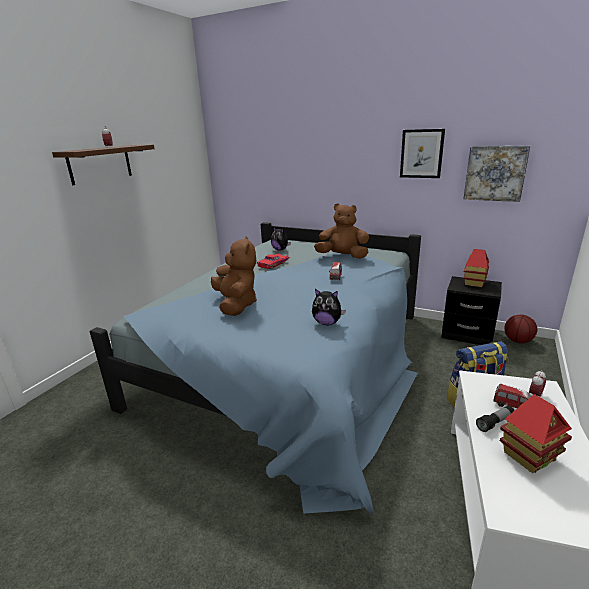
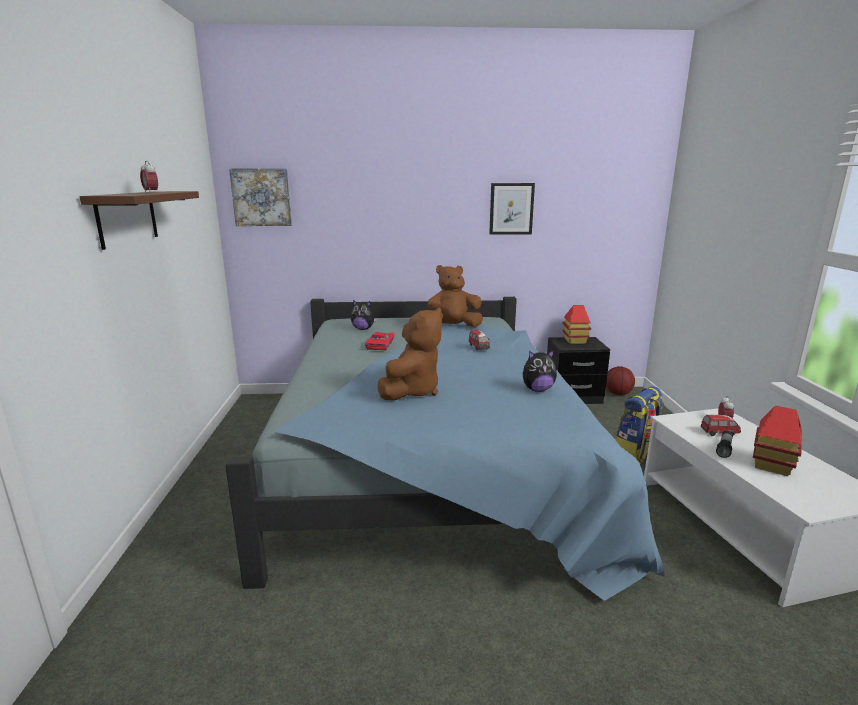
camera: 30 degrees left, 5 degrees down
(236, 305) = (412, 391): brown plush toy -> brown plush toy turned 75 degrees clockwise
(495, 173) = (583, 228): picture -> picture (261, 197)

